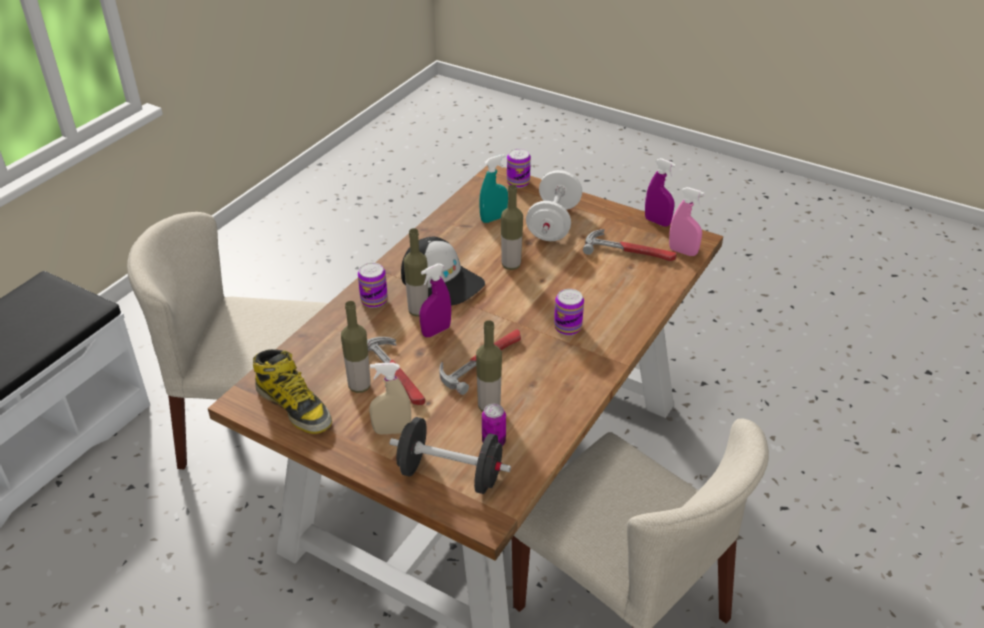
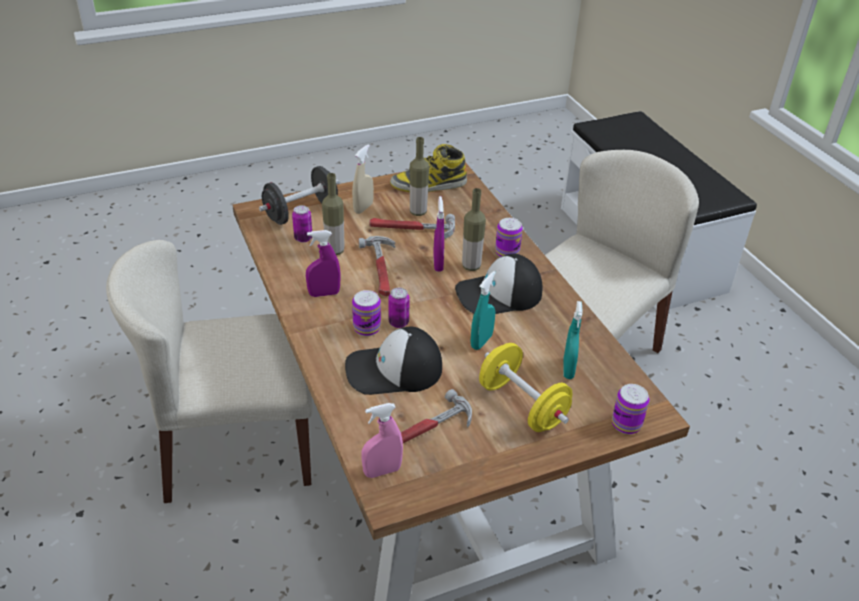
camera: 125 degrees right, 0 degrees up
(511, 265) = (481, 341): bottle -> turquoise spray bottle
(540, 314) = (398, 323): none -> can
(553, 223) = (522, 405): white dumbbell -> yellow dumbbell
(594, 290) = (393, 370): none -> cap
(657, 222) = (451, 489): purple spray bottle -> purple spray bottle (324, 294)

